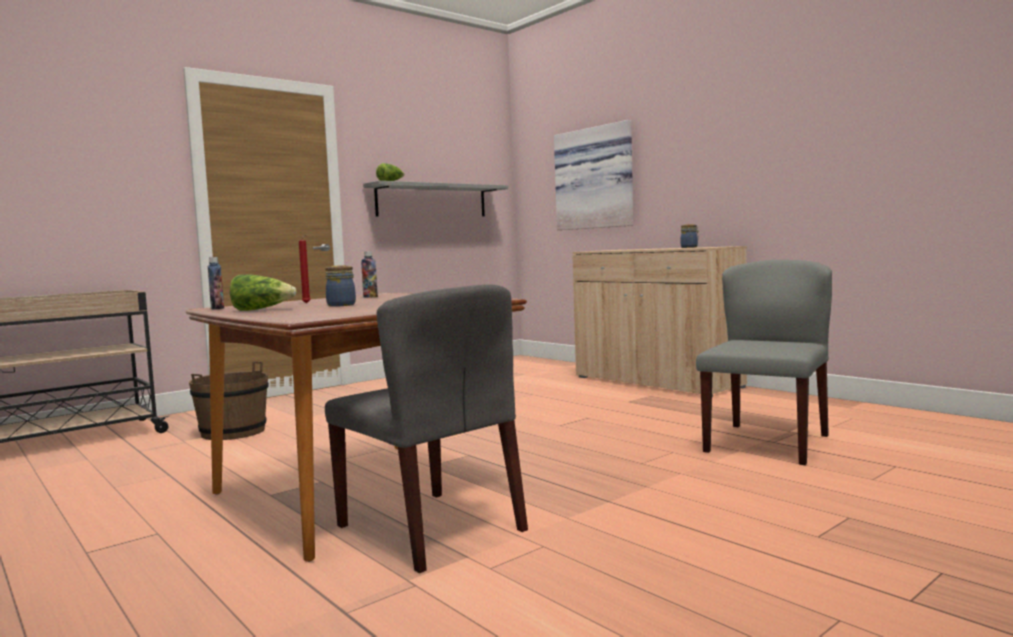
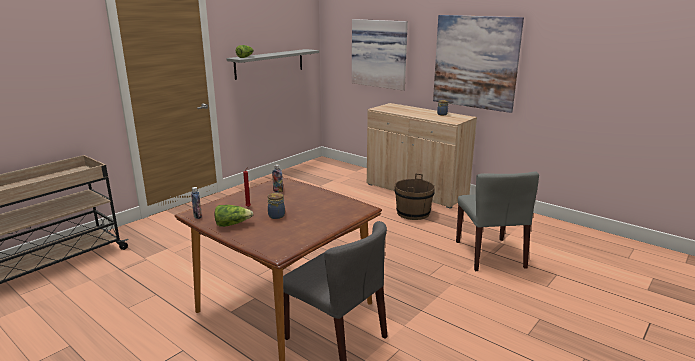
camera: 10 degrees left, 15 degrees up
(233, 432) = (173, 248): brown bucket -> brown bucket (413, 213)
(736, 159) = (475, 62): none -> picture
(766, 443) = (490, 254): grey chair -> grey chair turned 150 degrees clockwise

